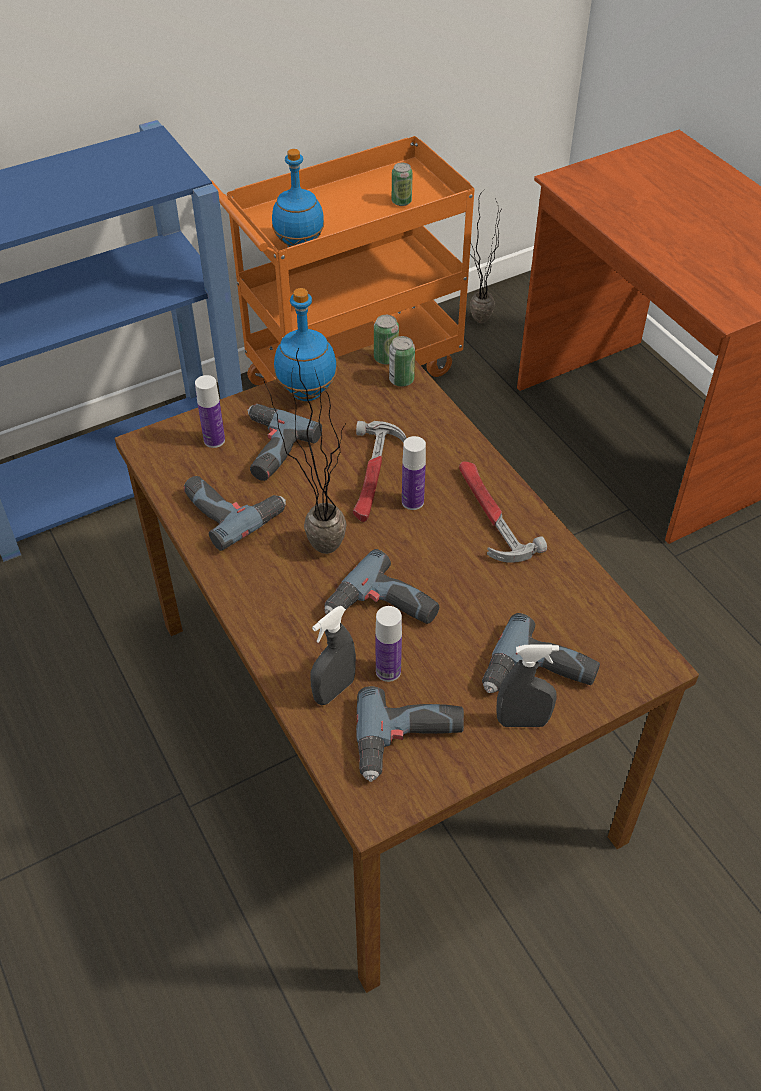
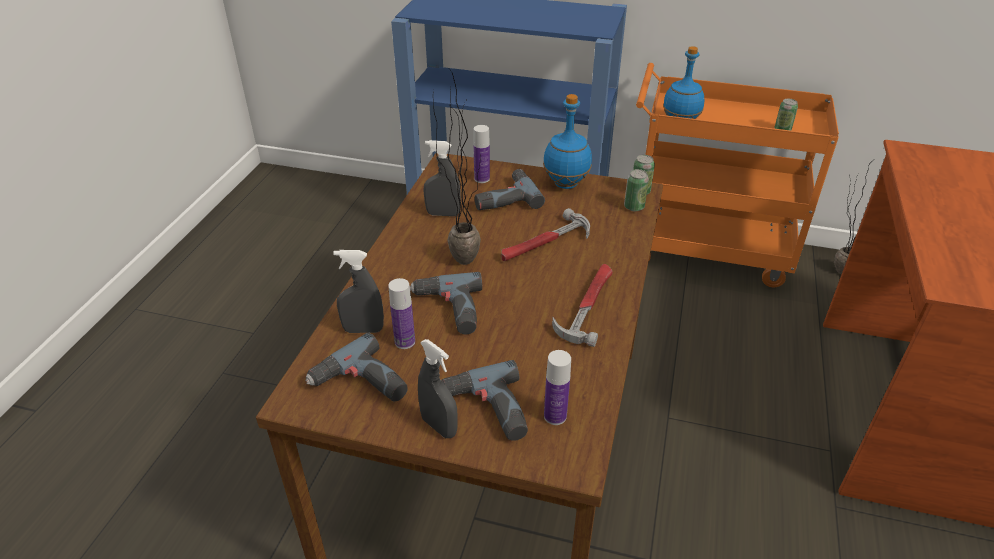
camera: 45 degrees right, 10 degrees down
(232, 509) = (443, 214): power drill -> grey spray bottle
(412, 502) = (548, 269): bottle -> bottle (555, 416)

